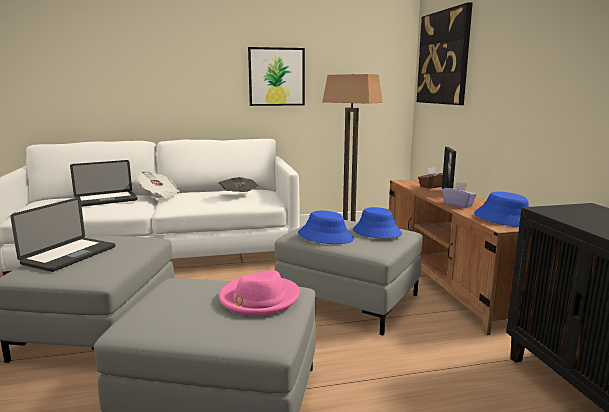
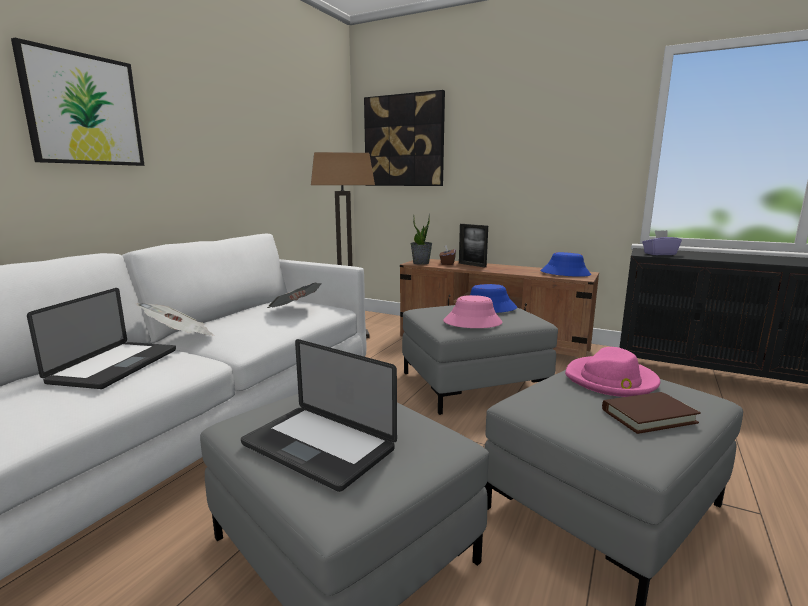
camera: 50 degrees left, 0 degrees up
(69, 255) = (318, 447): laptop -> laptop turned 150 degrees clockwise
(196, 321) = (648, 416): none -> brown book
(276, 77) = (242, 152): picture -> picture (83, 110)
(325, 236) = (472, 322): blue hat -> pink hat
(410, 182) = (421, 263): none -> potted plant
(458, 204) = (512, 271): purple tissue box -> purple tissue box (659, 254)

